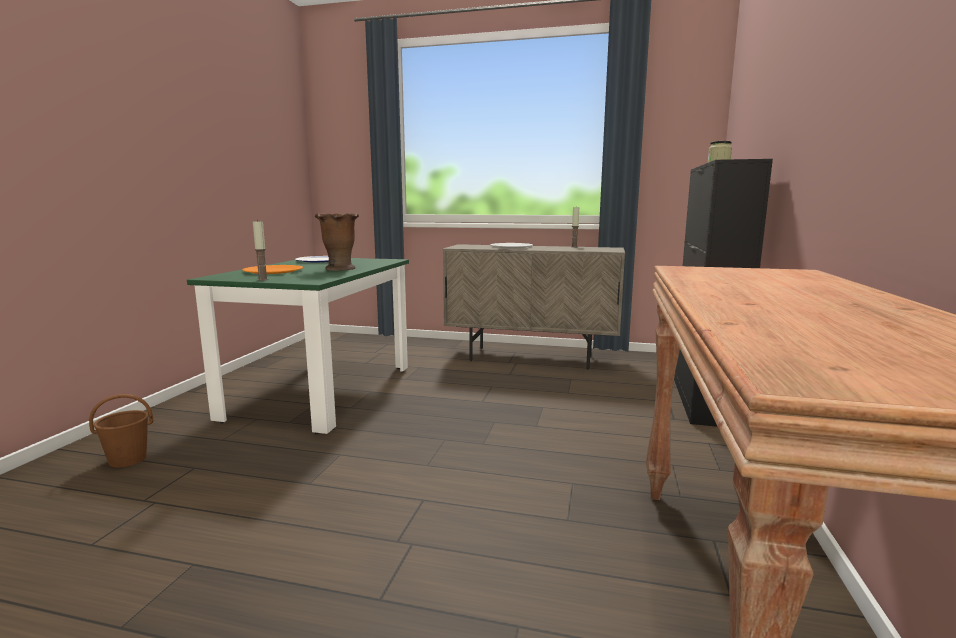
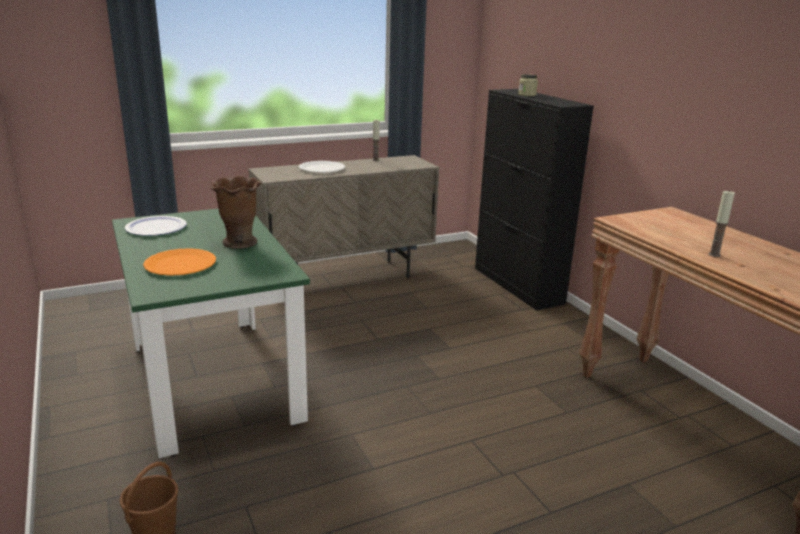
camera: 40 degrees left, 10 degrees up
(263, 279) = (226, 284): candle -> candle (714, 255)

